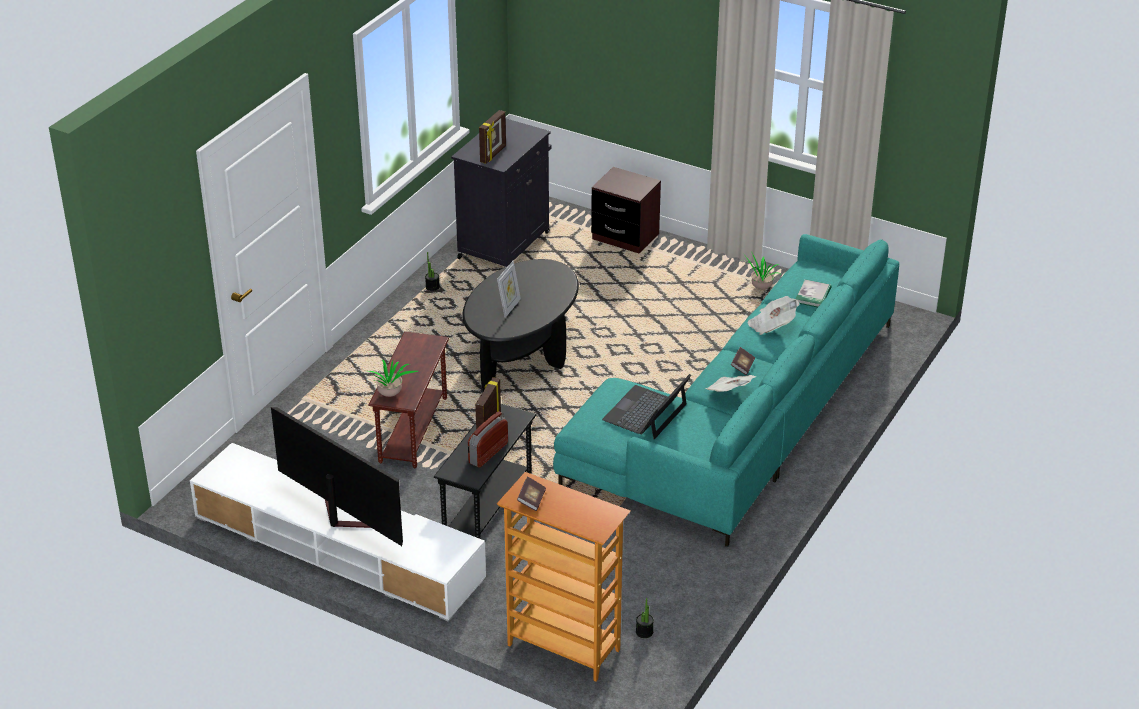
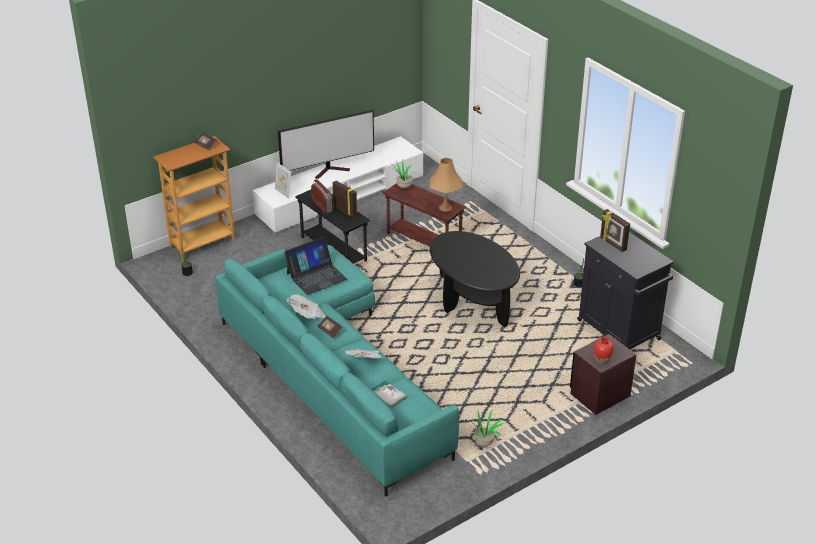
camera: 115 degrees right, 0 degrees up
(420, 346) = (445, 207): none -> orange table lamp
(509, 307) = (465, 251): picture frame -> picture frame (283, 192)
(640, 182) = (602, 360): none -> red vase
(646, 413) = (316, 276): laptop -> laptop turned 90 degrees clockwise

